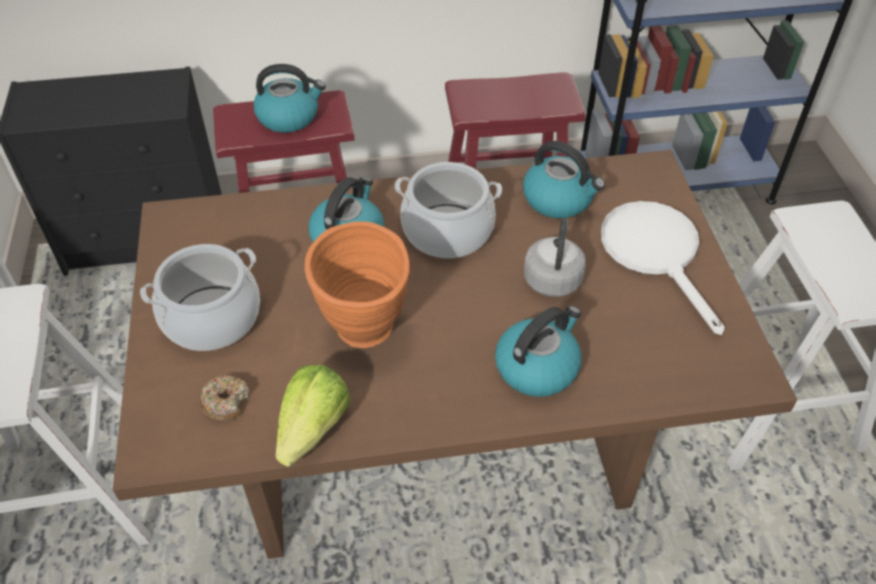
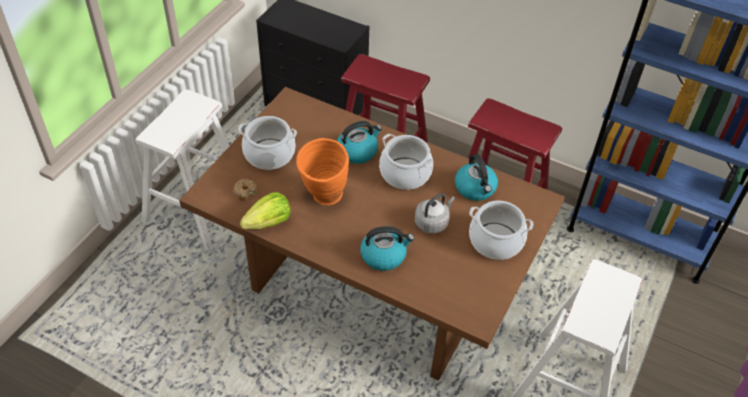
camera: 35 degrees right, 0 degrees up
(289, 117) = (389, 77): kettle -> none
(656, 253) = (495, 241): white frying pan -> cooking pot

